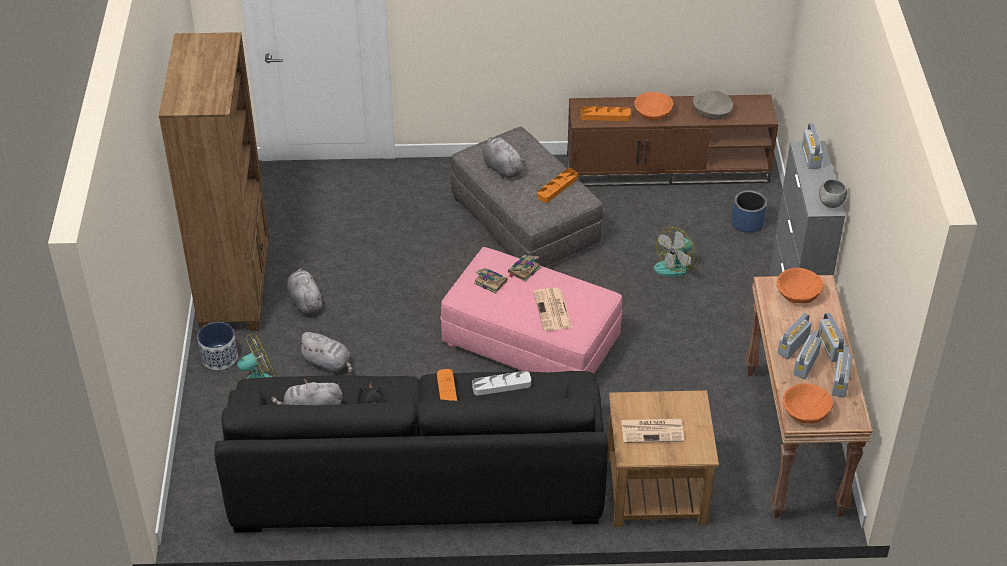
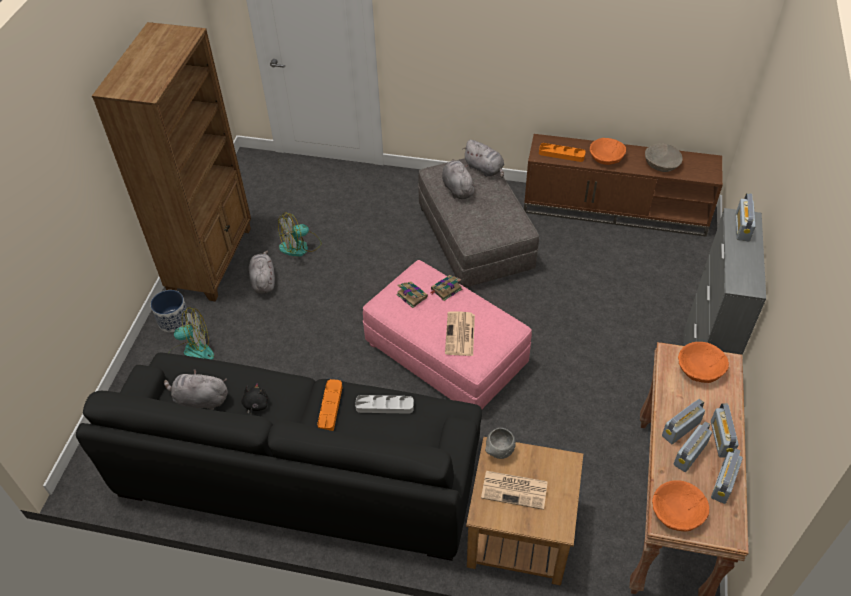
camera: 15 degrees right, 5 degrees up
(328, 363) = (261, 343): grey plush toy -> grey plush toy (485, 169)
(557, 188) = (501, 214): orange tray -> none
(677, 265) = (600, 301): fan -> fan (300, 246)
(747, 223) = (676, 271): blue planter -> none
(830, 204) = (752, 283): grey bowl -> grey bowl (499, 451)

